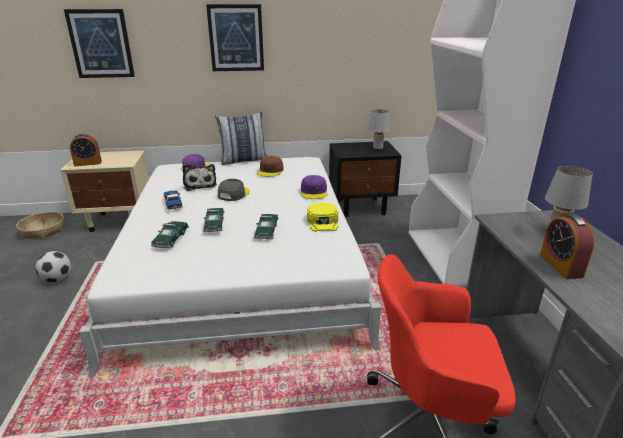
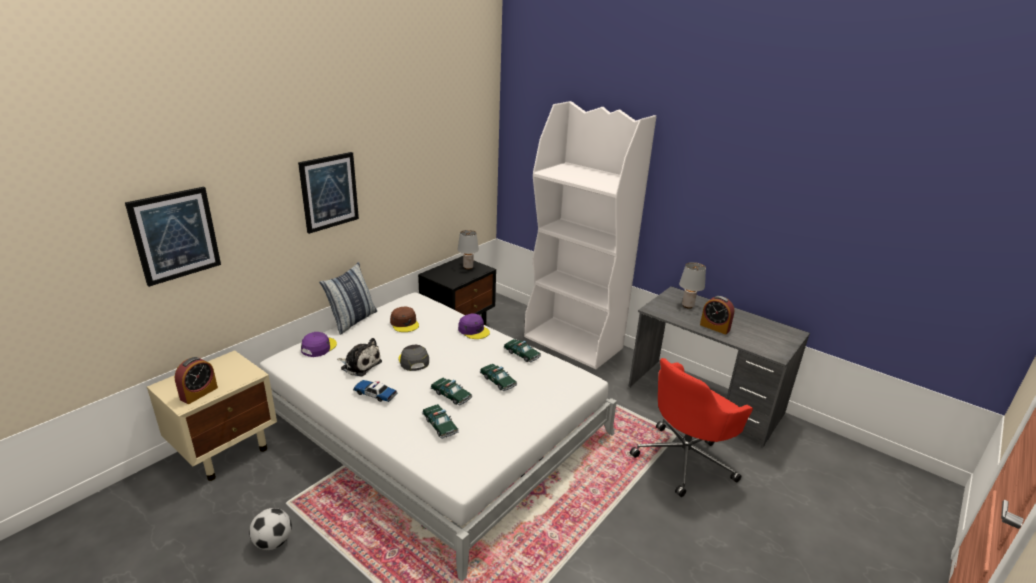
camera: 45 degrees left, 0 degrees up
(43, 230) = (137, 512): basket -> none
(323, 221) = (522, 354): yellow cap -> toy car

